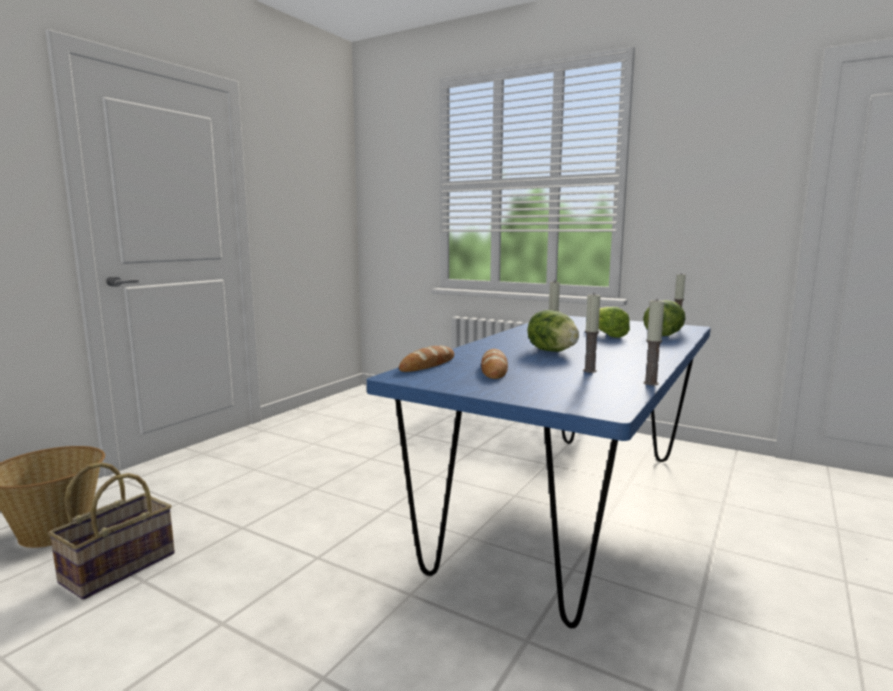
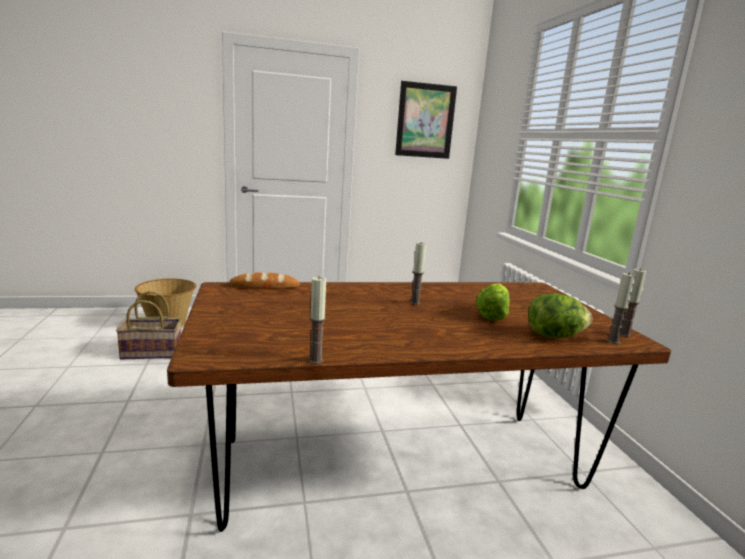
camera: 45 degrees right, 5 degrees up
(313, 176) = (425, 121): none -> picture
(494, 369) = (280, 304): bread -> none
(552, 351) = (377, 309): lettuce -> none
(569, 508) = (398, 465): blue dining table -> brown dining table
(590, 371) = (326, 332): candle -> candle (613, 341)

